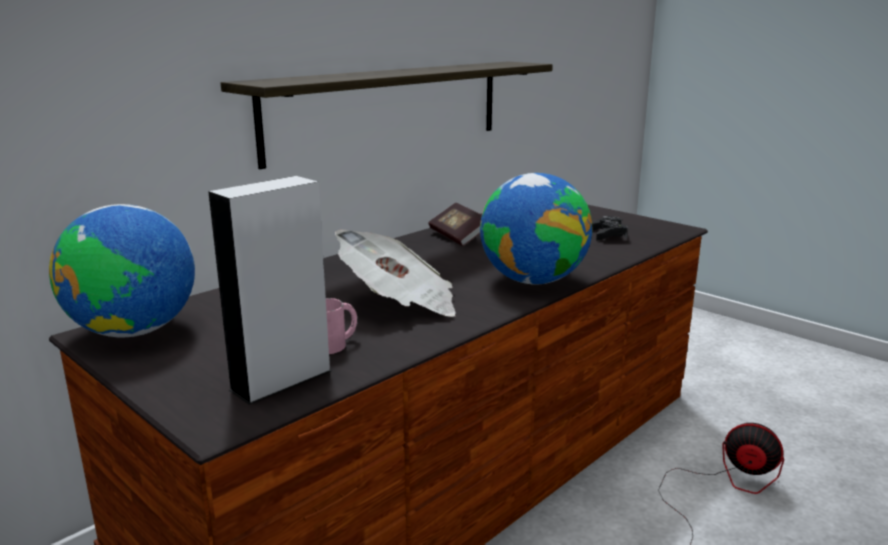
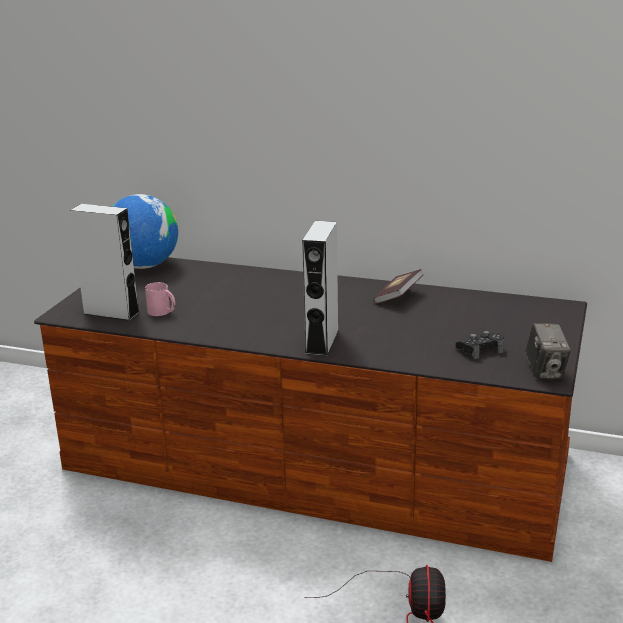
camera: 65 degrees right, 5 degrees up
(389, 109) = (379, 174): shelf -> none
(400, 303) = (237, 312): newspaper -> none
(533, 280) = (322, 342): globe -> grey speaker
(666, 227) = (545, 371): none -> camera

